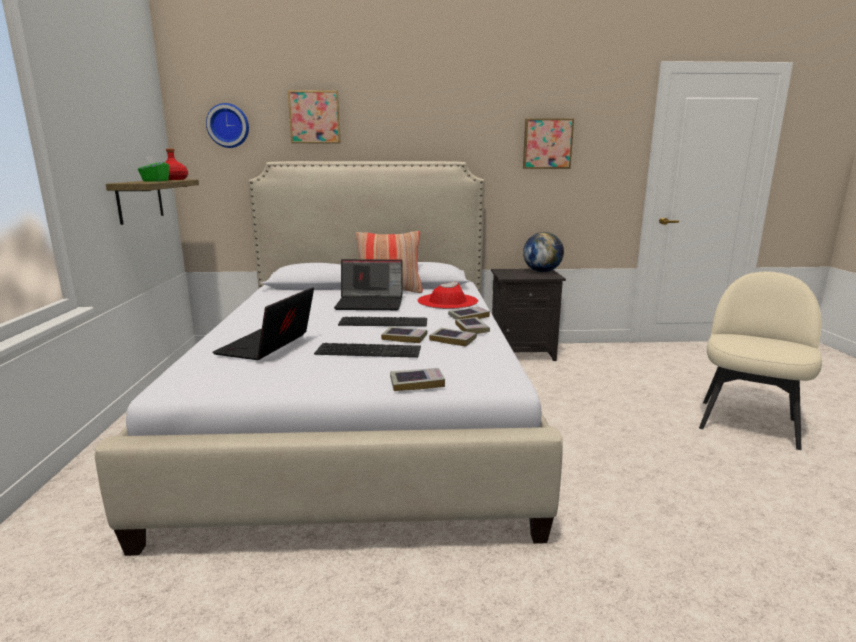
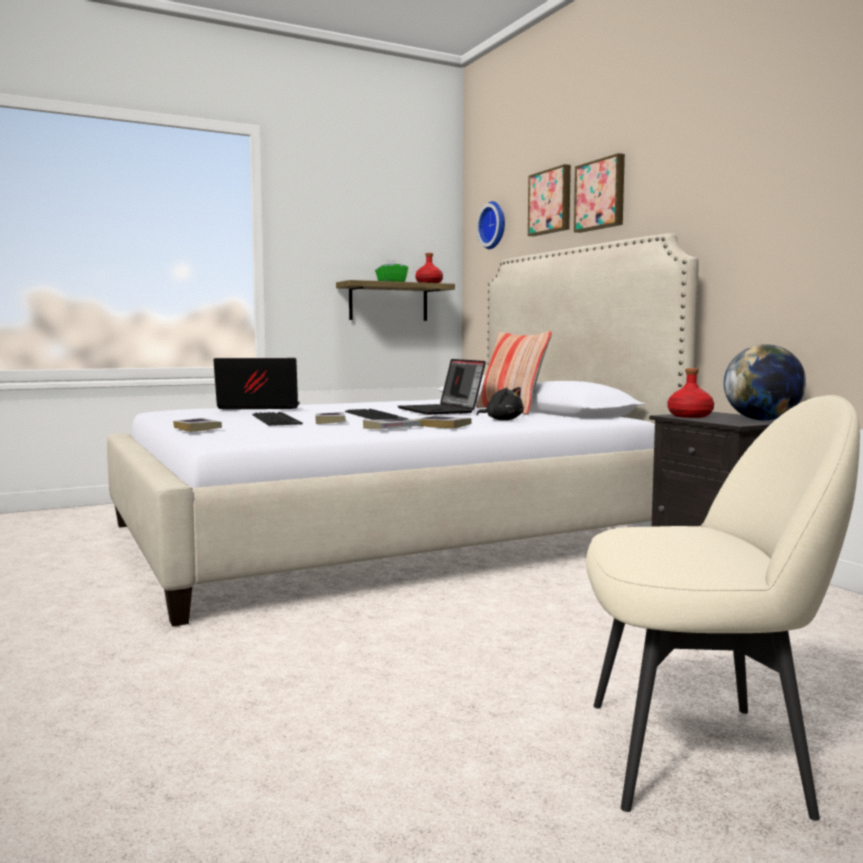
camera: 65 degrees right, 10 degrees down
(447, 301) = (502, 420): red hat -> black plush toy
(453, 340) = (340, 428): book -> none
(512, 275) = (689, 416): none -> red bottle
(547, 144) = (808, 183): picture -> picture (601, 195)

